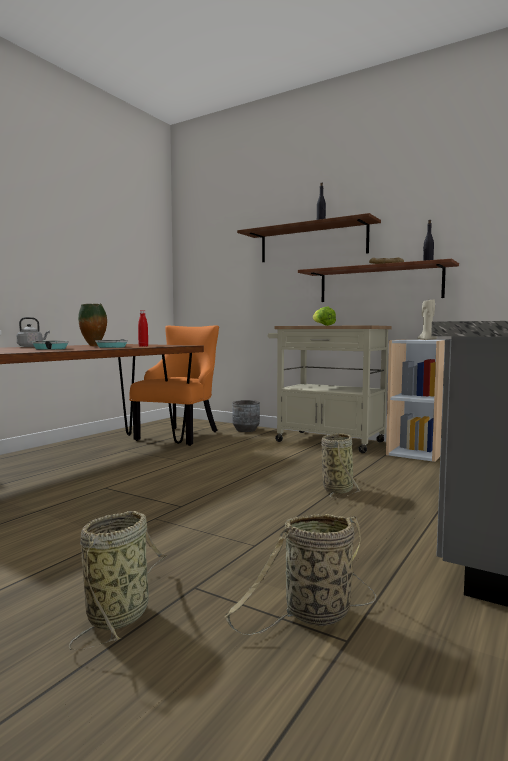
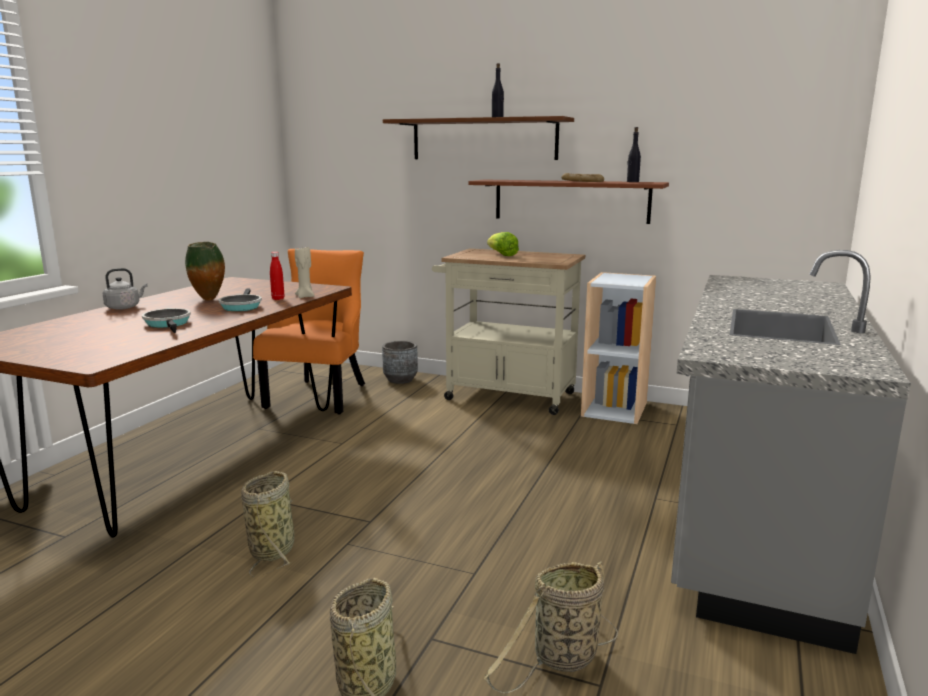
camera: 10 degrees left, 10 degrees up
(337, 489) = (540, 478): basket -> basket (273, 549)
(427, 340) = (631, 282): beige candle -> beige candle (305, 296)

